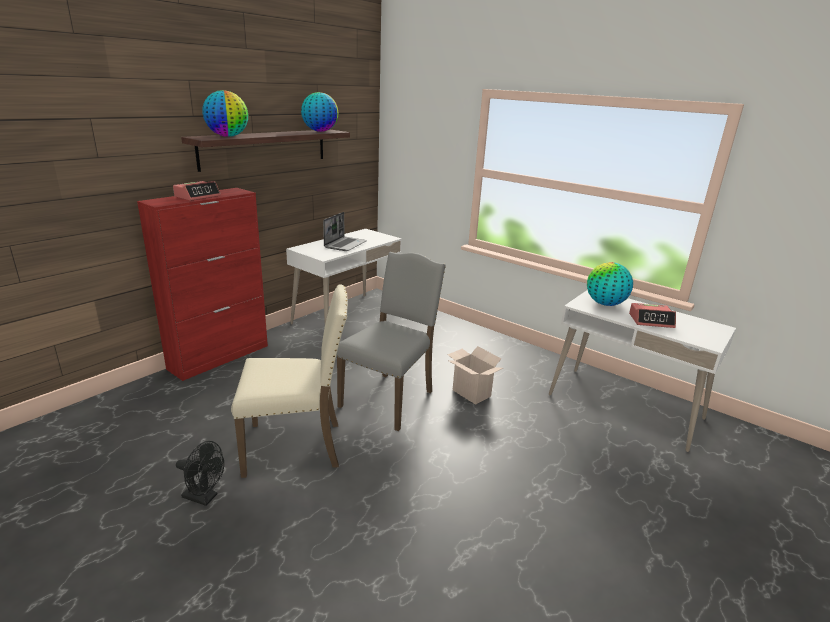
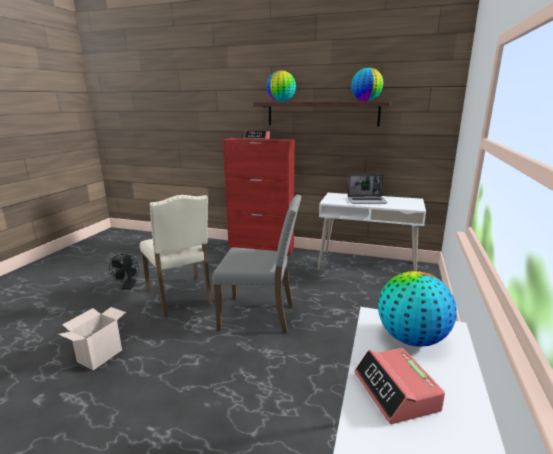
camera: 70 degrees right, 5 degrees down
(470, 393) = (302, 356): cardboard box -> cardboard box (100, 355)

